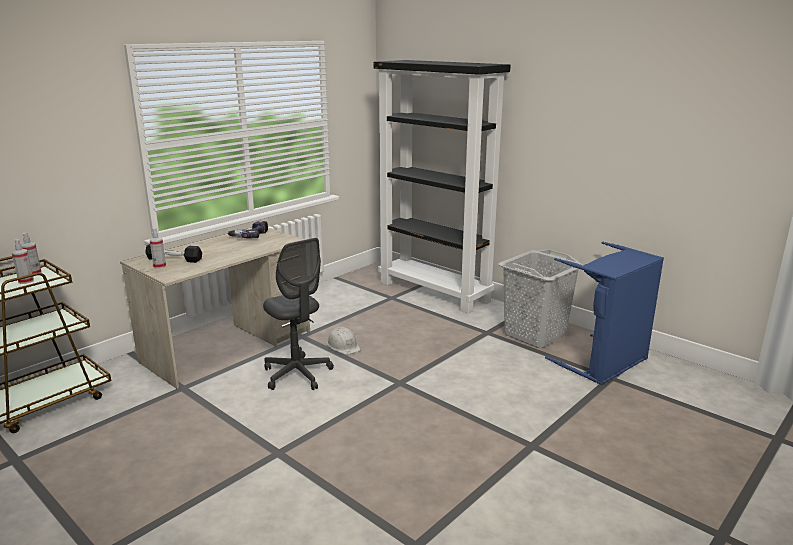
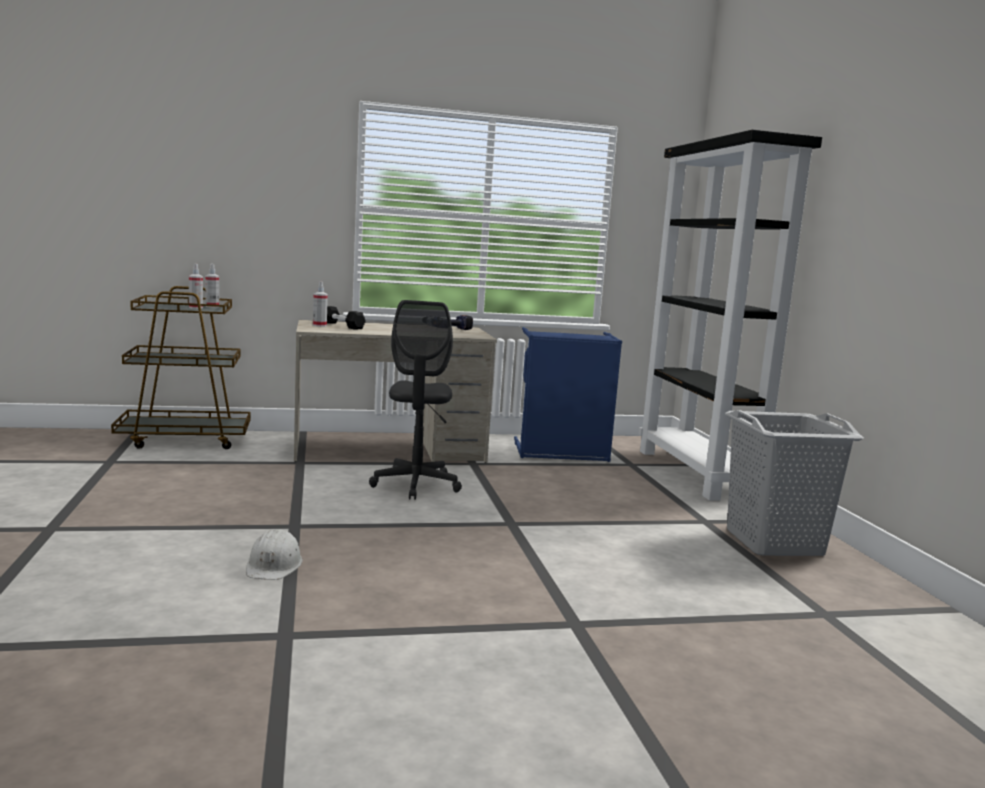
camera: 35 degrees right, 10 degrees down
(343, 346) = (503, 481): white hard hat -> white hard hat (274, 565)
(605, 363) = (842, 599): blue laundry basket -> blue laundry basket (561, 454)

